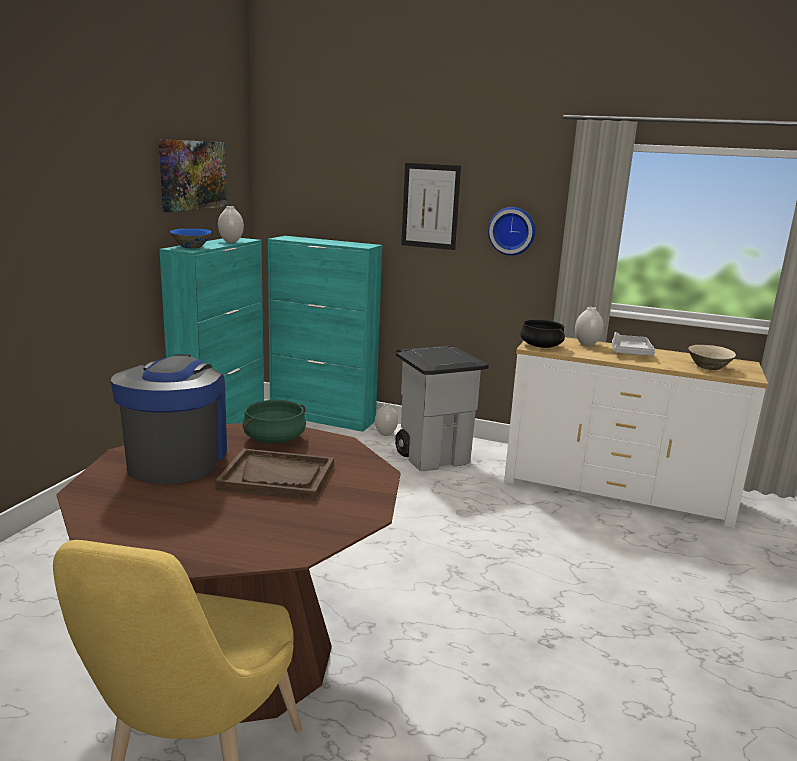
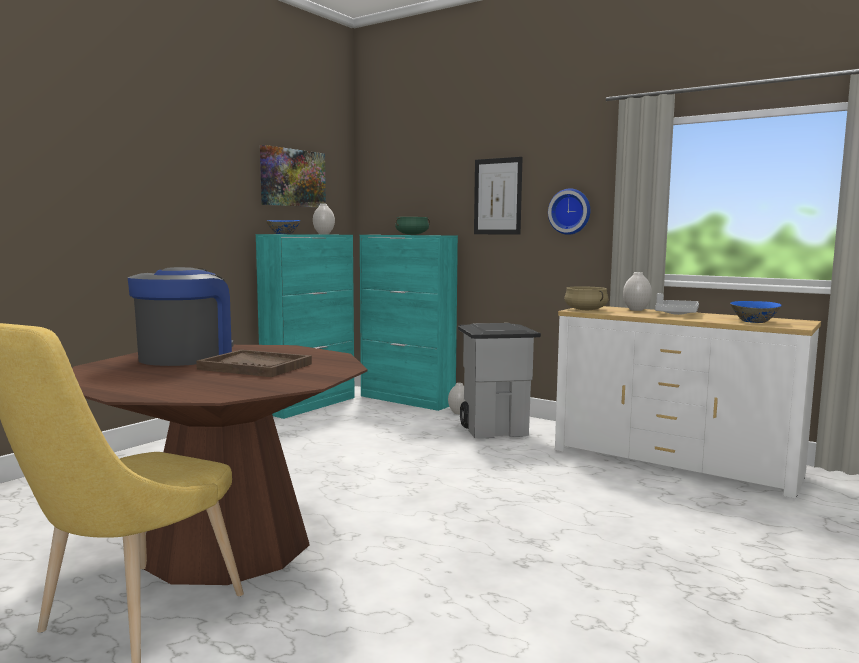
camera: 15 degrees right, 10 degrees down
(274, 439) = (279, 351): green cooking pot -> green cooking pot (412, 234)
(541, 346) = (586, 310): black cooking pot -> beige cooking pot
(708, 367) = (754, 322): beige bowl -> blue bowl

